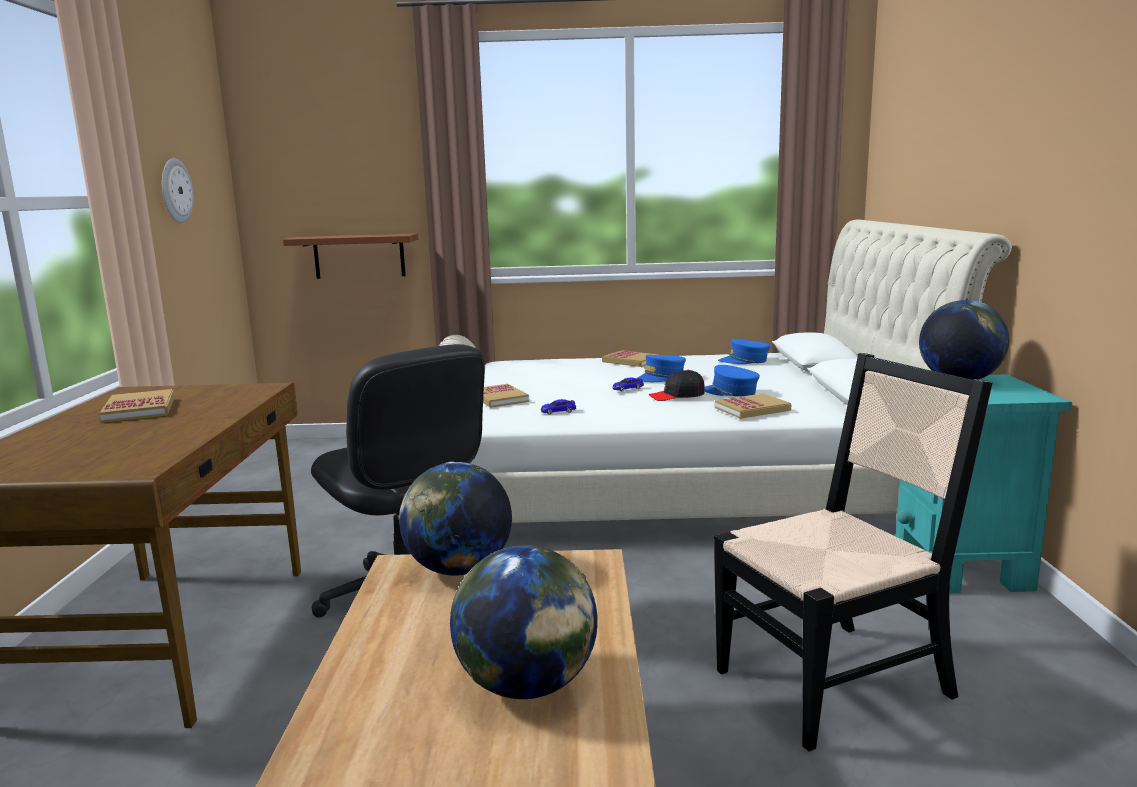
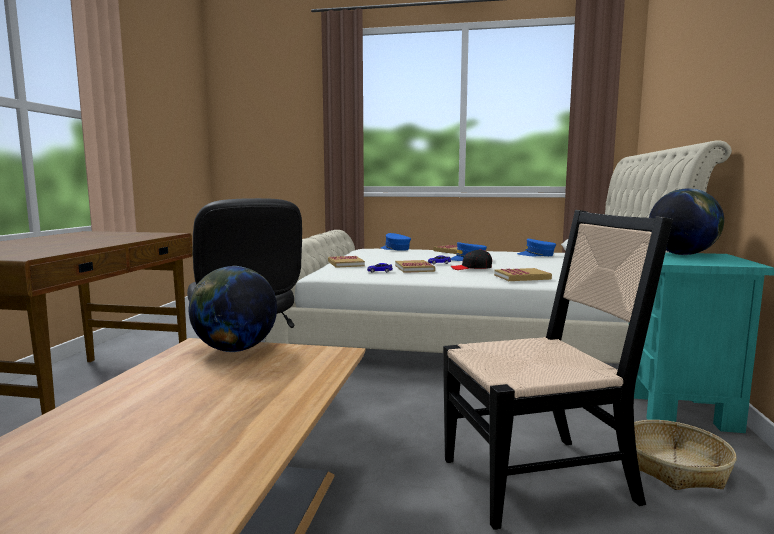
camera: 10 degrees right, 5 degrees down
(140, 409) = (78, 238): book -> book (414, 268)
(175, 191) = (159, 122): wall clock -> none
(359, 256) = (281, 176): brown shelf -> none
(527, 686) = (214, 423): globe -> none
(730, 392) = (513, 268): blue cap -> blue cap (395, 249)
(975, 645) = (675, 467): none -> basket

